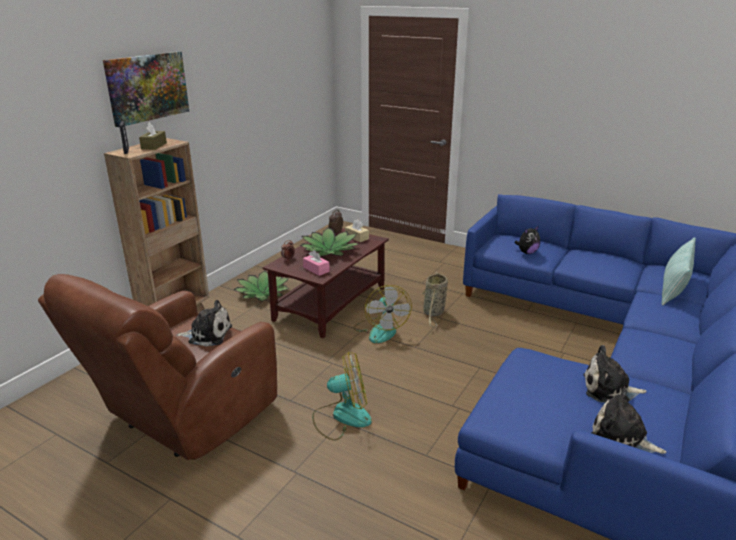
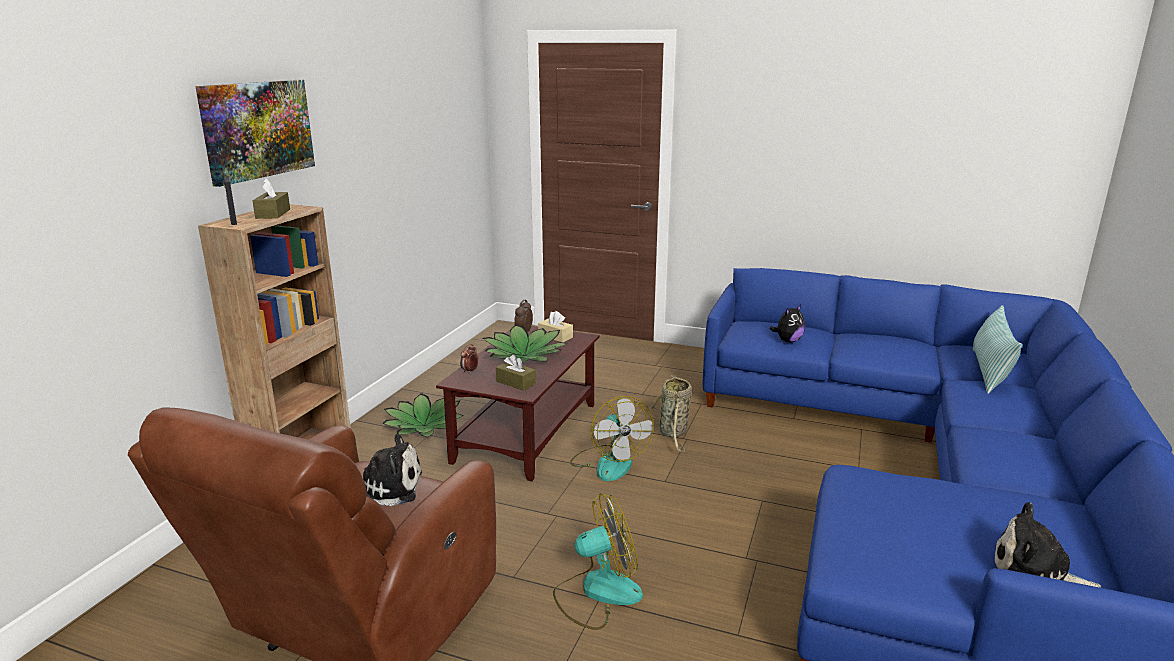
camera: 10 degrees left, 5 degrees down
(316, 269) = (516, 382): pink tissue box -> brown tissue box
(609, 389) = (983, 509): plush toy -> none

